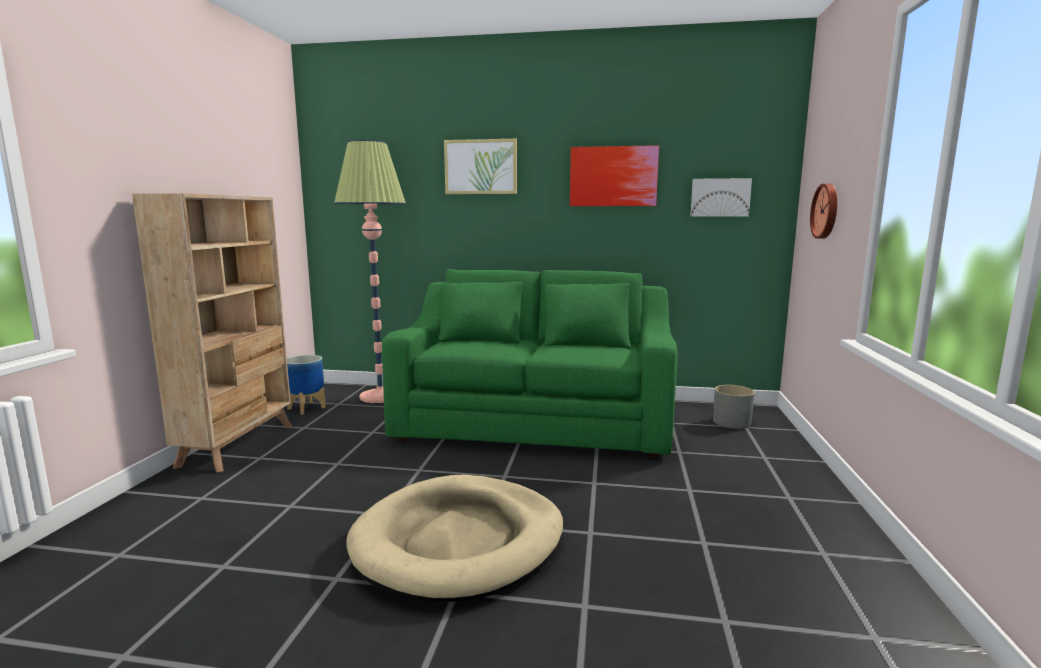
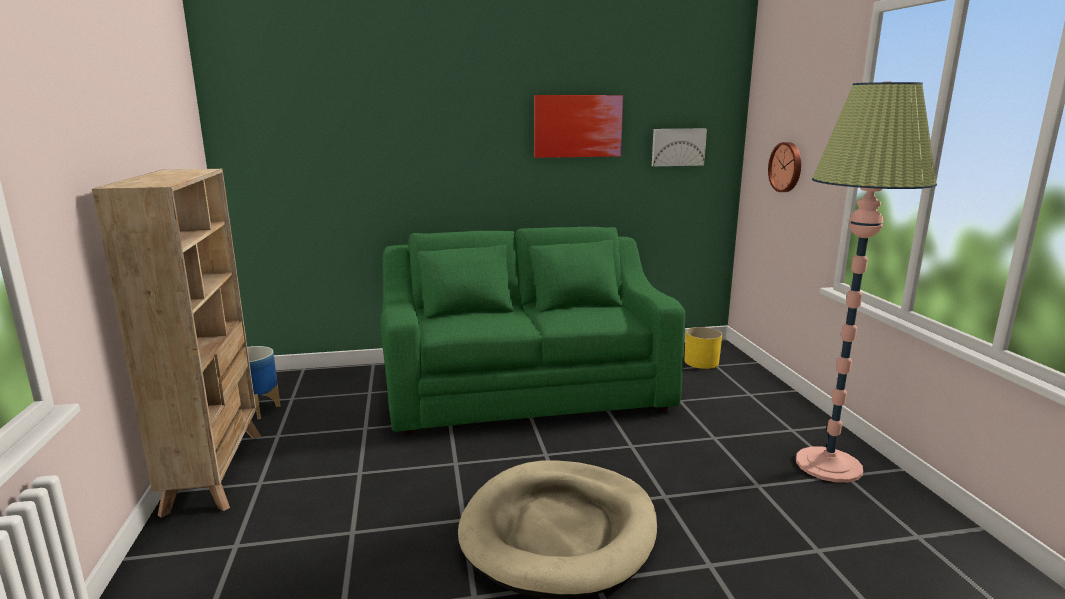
camera: 20 degrees left, 5 degrees up
(380, 396) = (334, 381): floor lamp -> floor lamp (828, 465)
(481, 167) = (435, 115): picture -> none
(732, 422) = (701, 362): grey planter -> yellow planter

